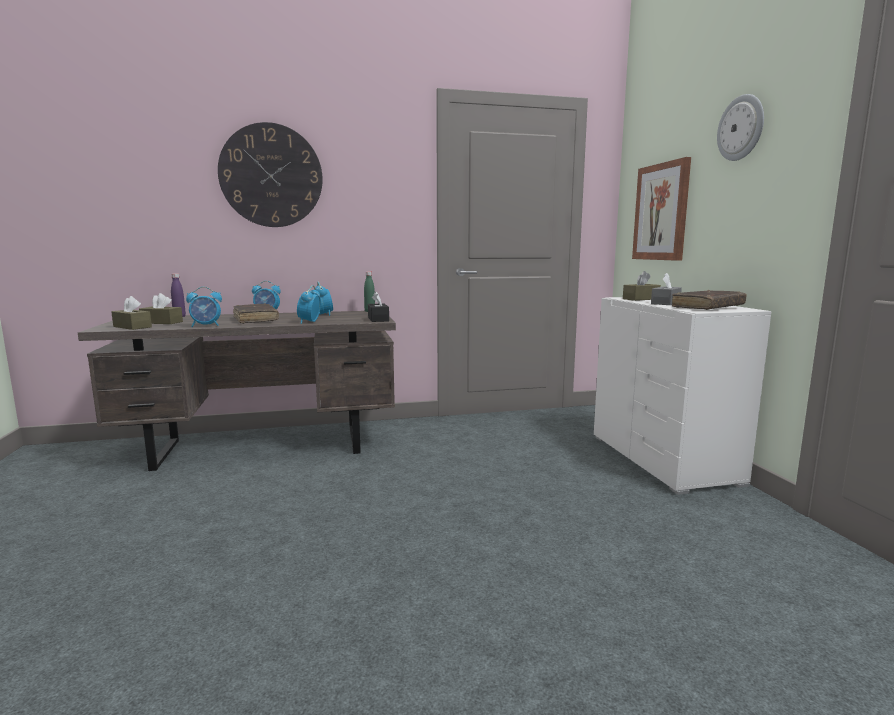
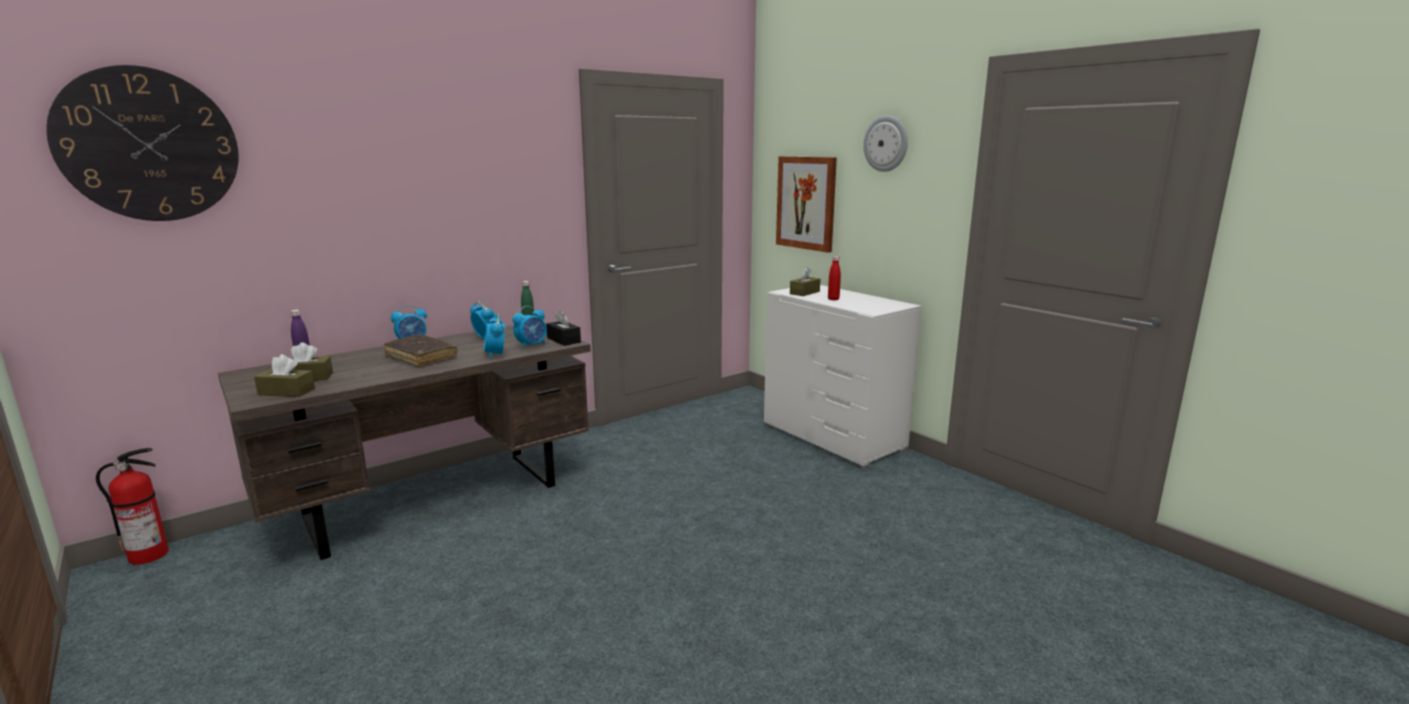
camera: 25 degrees left, 5 degrees up
(67, 446) = (150, 555): none -> fire extinguisher
(206, 326) = (382, 377): alarm clock -> alarm clock (532, 345)
(271, 176) = (399, 176): wall clock -> wall clock (149, 145)
(665, 303) = (833, 299): grey tissue box -> red bottle
(707, 307) = (873, 304): brown book -> none

